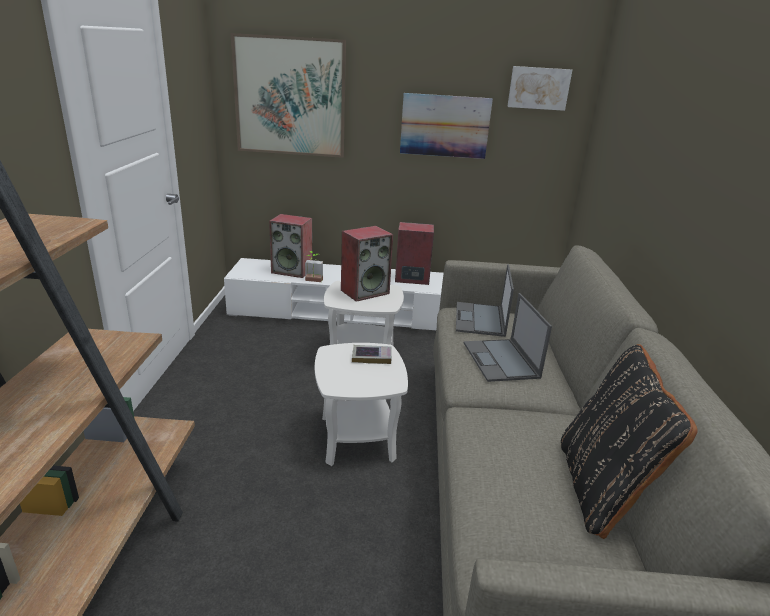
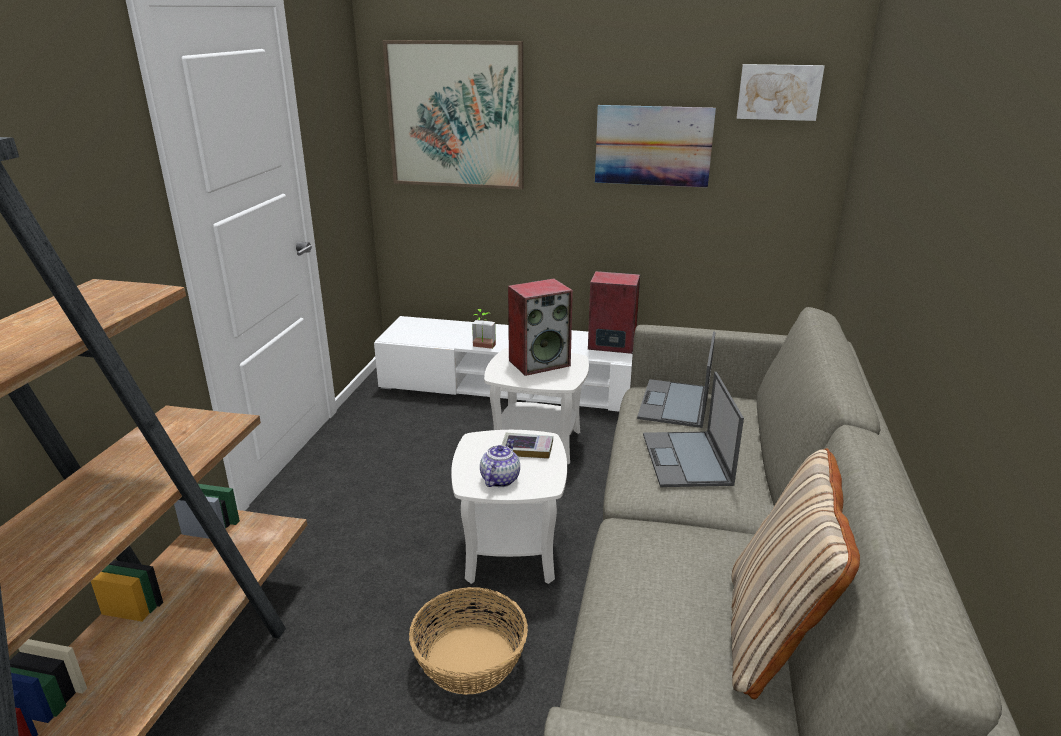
camera: 10 degrees right, 0 degrees up
(292, 271) = (460, 333): speaker -> none
(341, 526) = (469, 660): none -> basket
(356, 381) = (500, 479): none -> teapot
(602, 488) = (773, 635): black pillow -> beige pillow

